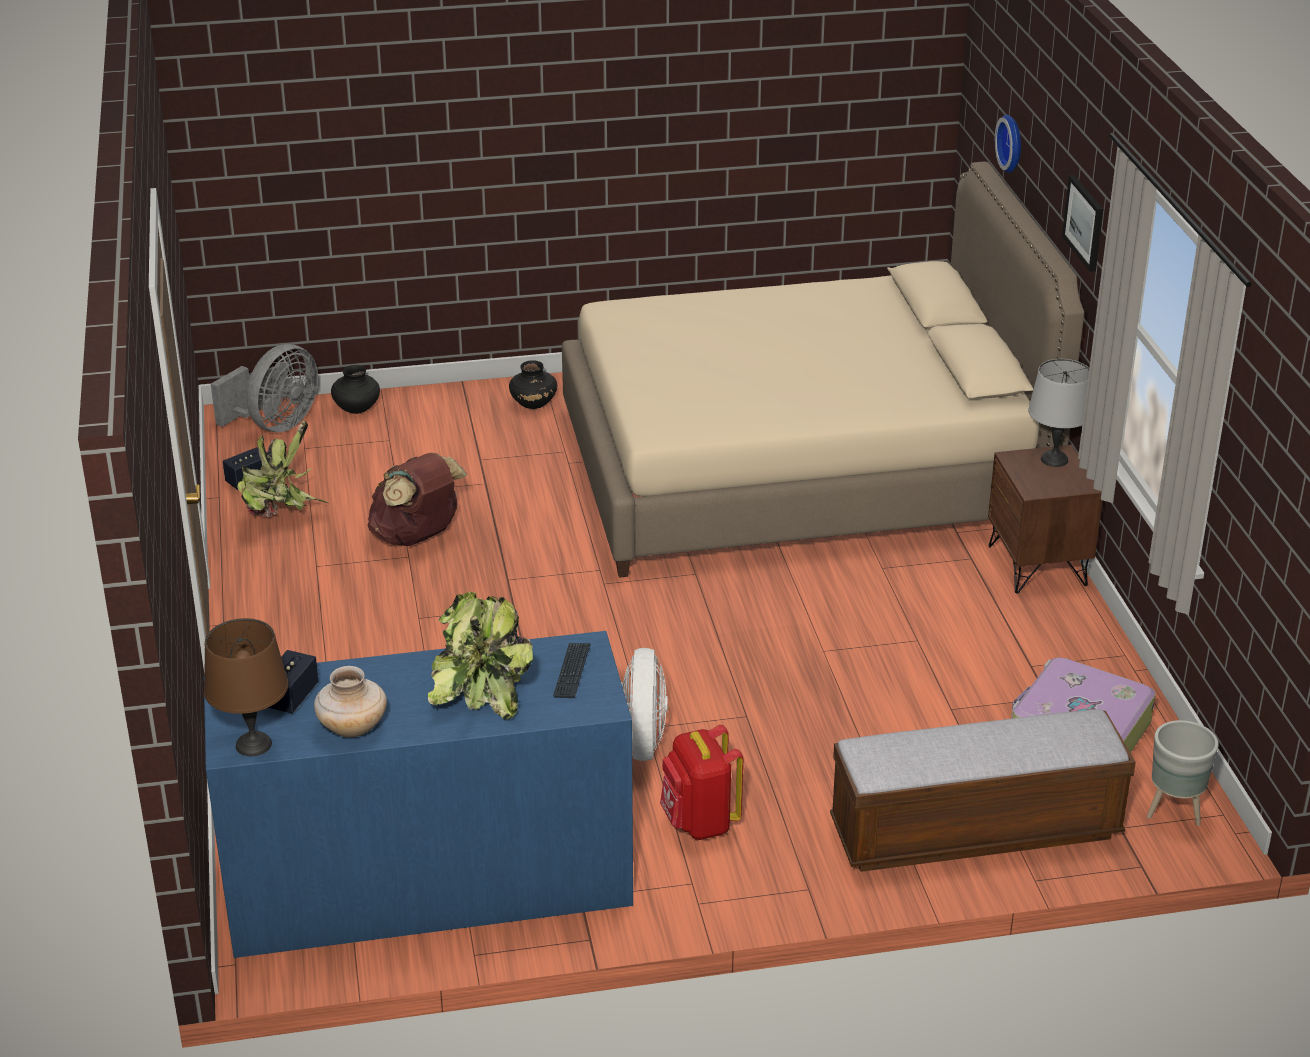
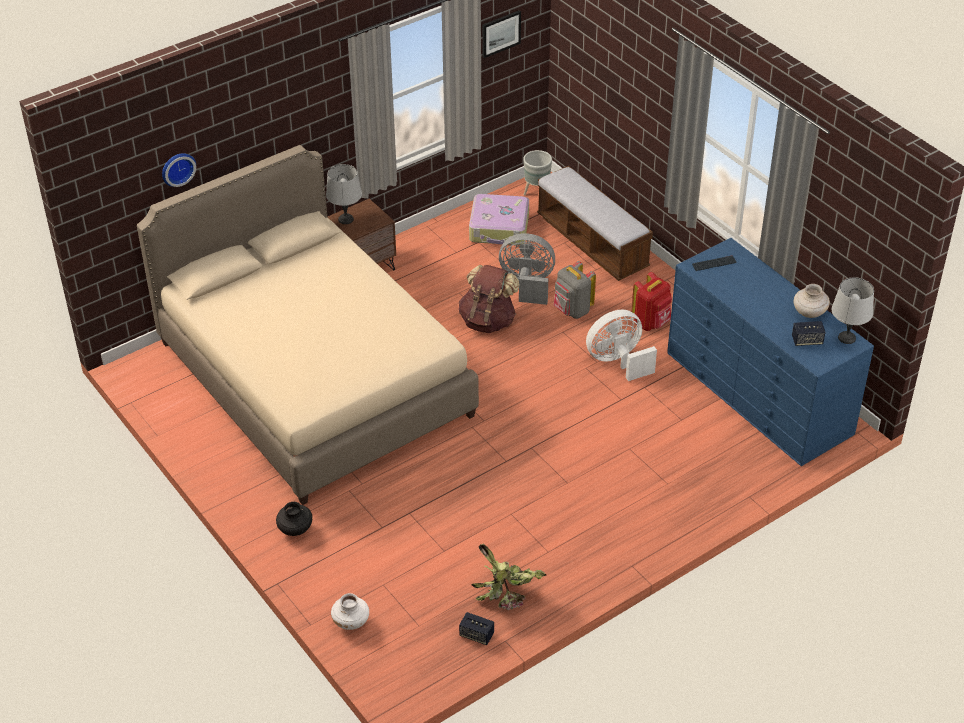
camera: 115 degrees left, 10 degrees up
(254, 744) = (846, 338): brown table lamp -> grey table lamp
(275, 425) = (397, 658): grey fan -> grey fan (527, 284)
(357, 409) = (351, 622): black vase -> white vase
(417, 537) = (488, 519): brown backpack -> brown backpack (488, 321)
(480, 690) = (751, 285): potted plant -> none
(793, 743) = (572, 310): none -> grey backpack
(1084, 222) = (292, 118): picture -> picture (500, 33)

